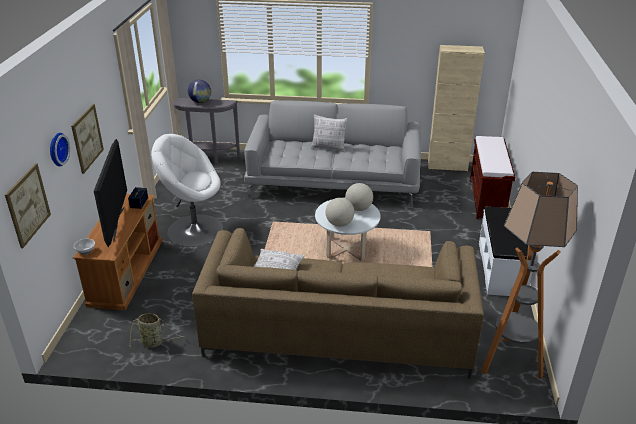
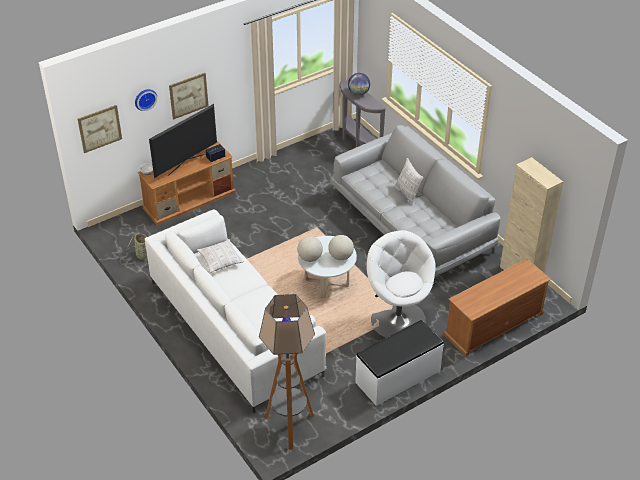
camera: 50 degrees right, 10 degrees up
(194, 229) = (264, 198): white armchair -> white armchair (398, 319)
(337, 331) = (234, 327): brown sofa -> white sofa
(487, 199) = (493, 325): brown bench -> brown tv stand

